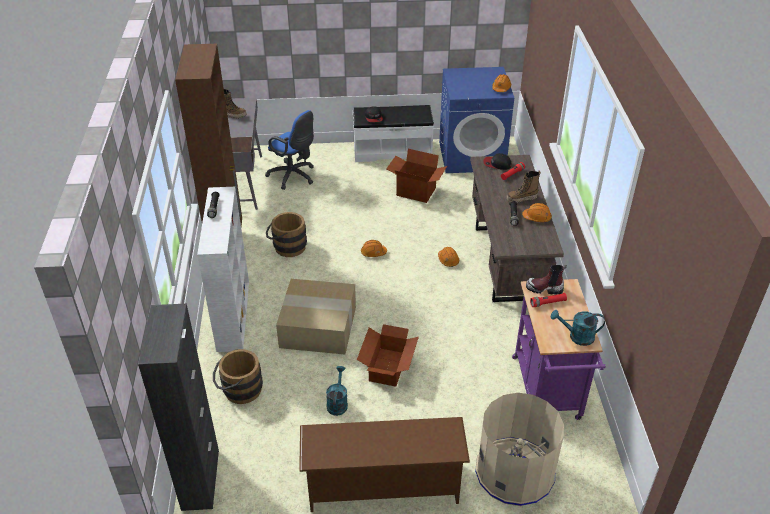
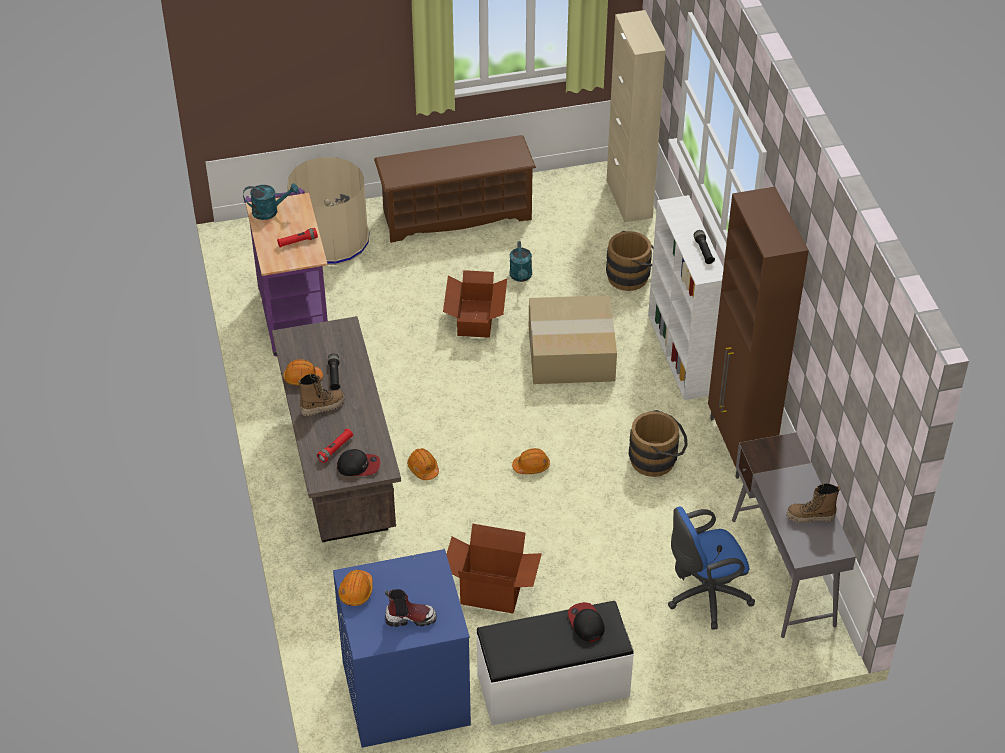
camera: 170 degrees right, 5 degrees up
(200, 479) = (629, 199): black cabinet -> beige cabinet
(294, 176) = (704, 596): blue office chair -> blue office chair turned 45 degrees counterclockwise
(544, 288) = (300, 257): boot -> boot (410, 618)

